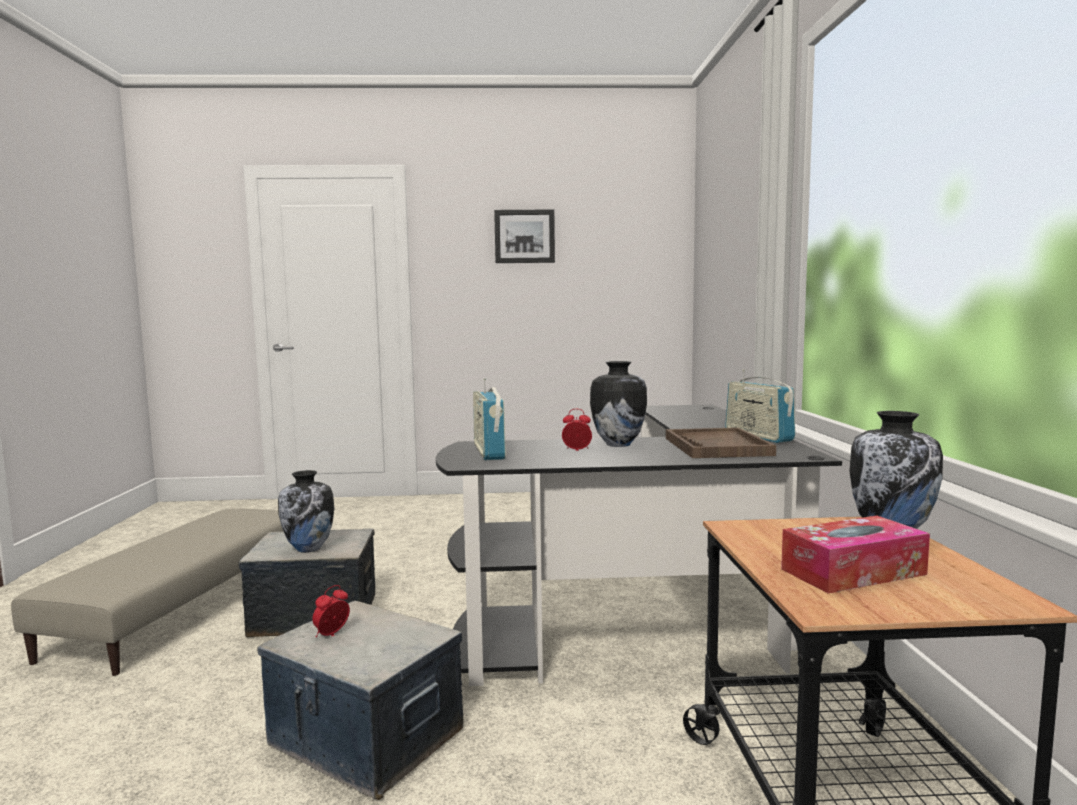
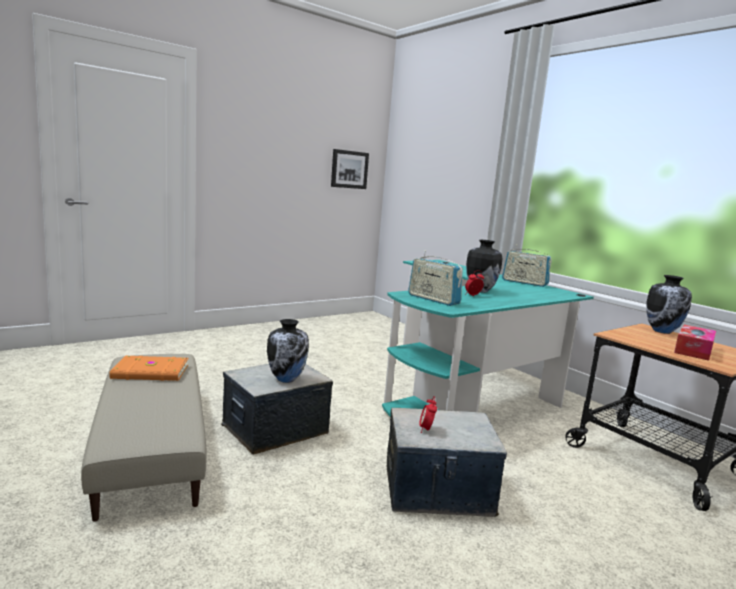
camera: 35 degrees left, 5 degrees up
(216, 526) = (151, 372): none -> orange book
(524, 236) = (285, 126): picture -> picture (349, 169)
(655, 613) = (468, 389): black desk -> turquoise desk
(717, 446) = (526, 290): brown tray -> none

